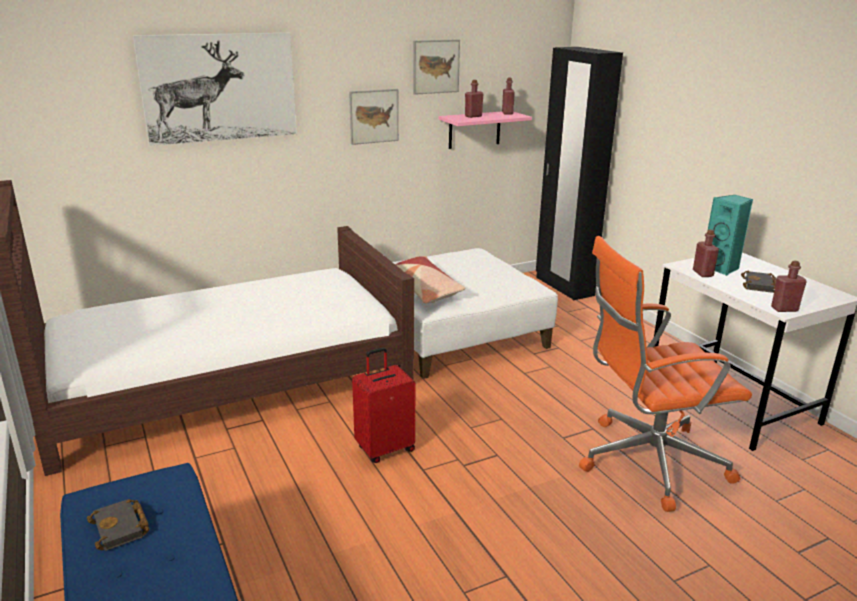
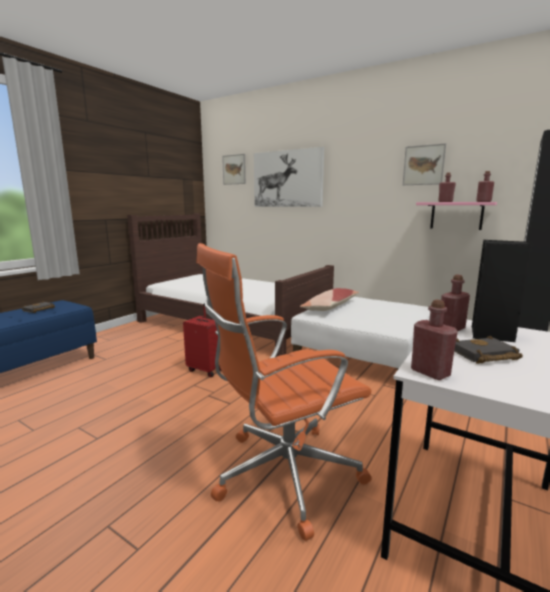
camera: 60 degrees right, 10 degrees down
(374, 116) = (372, 199): picture -> picture (234, 169)
(647, 461) = (282, 474): orange office chair -> orange office chair turned 75 degrees counterclockwise
(722, 268) = (491, 335): turquoise speaker -> black speaker

